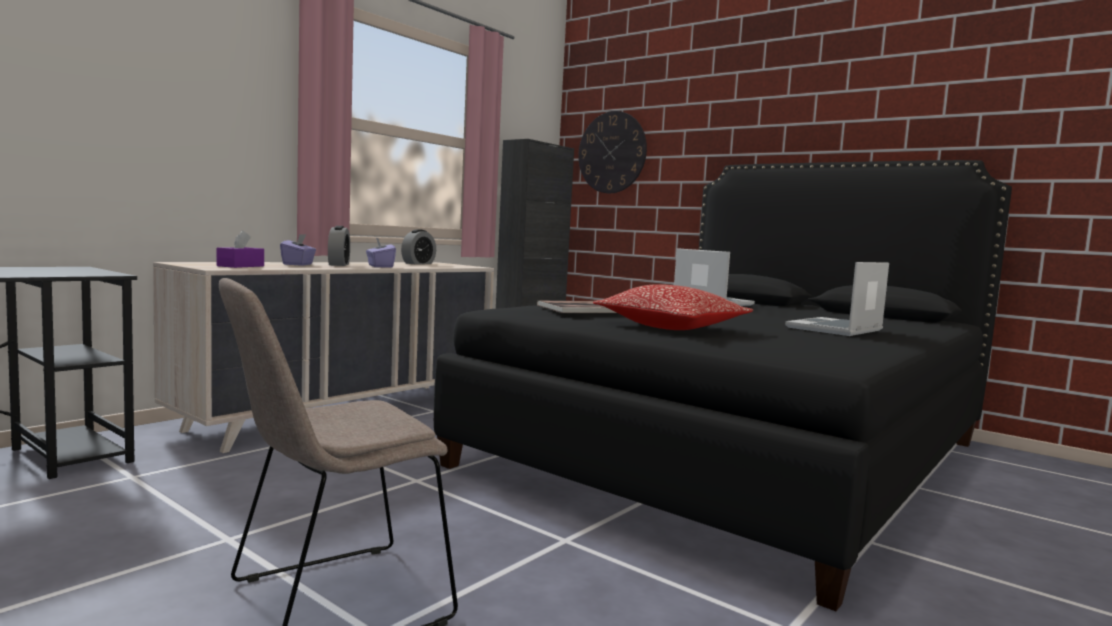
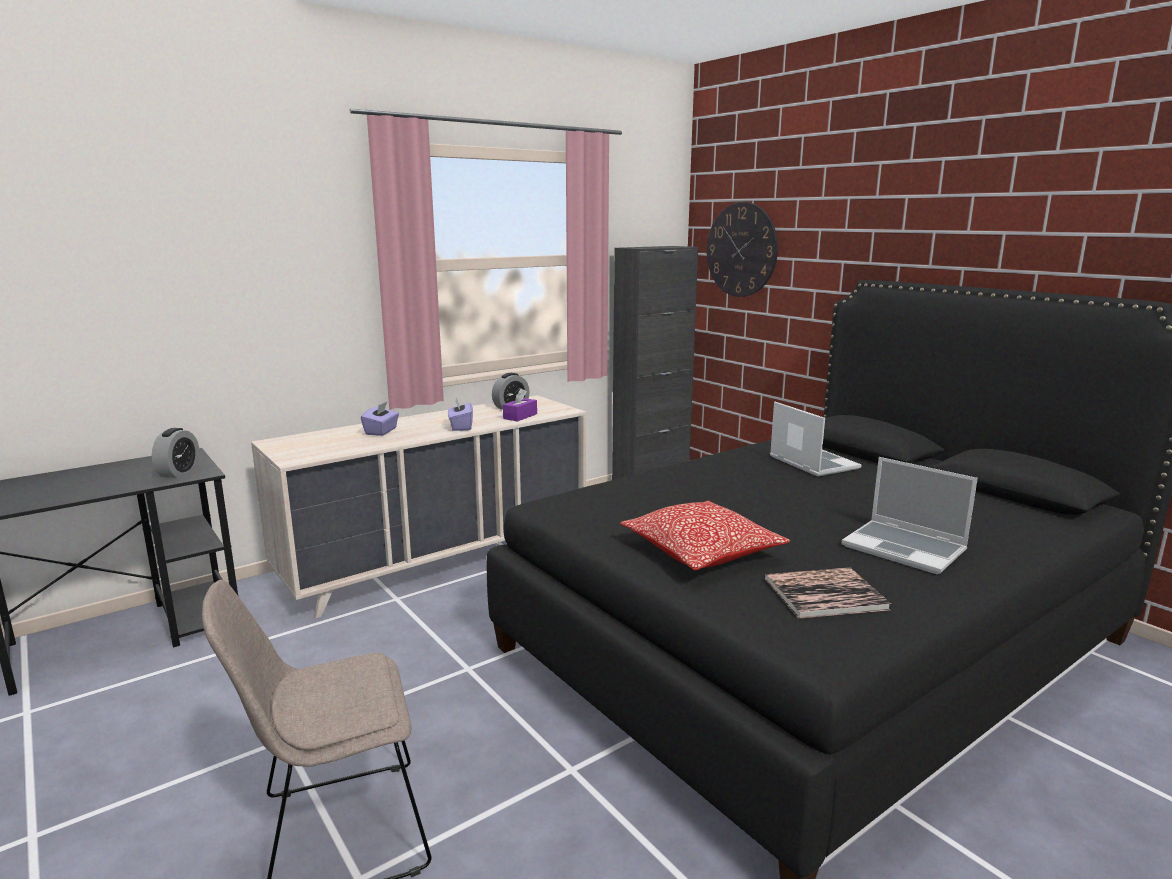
camera: 15 degrees right, 10 degrees up
(240, 266) = (321, 447): purple tissue box -> purple tissue box (520, 416)
(339, 264) = (422, 425): alarm clock -> alarm clock (179, 472)
(581, 309) = (629, 506): book -> book (825, 594)
(835, 329) = (905, 548): laptop -> laptop turned 105 degrees counterclockwise

